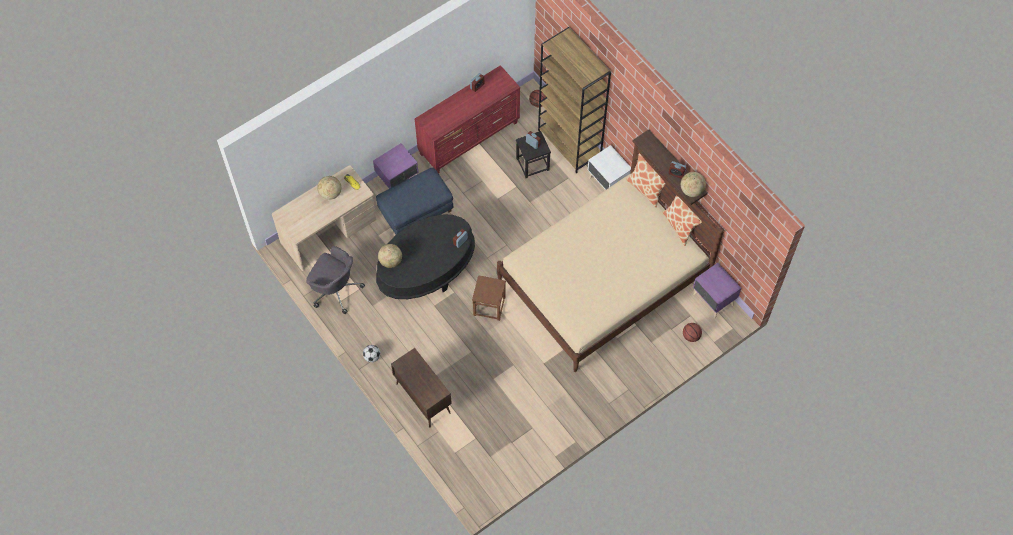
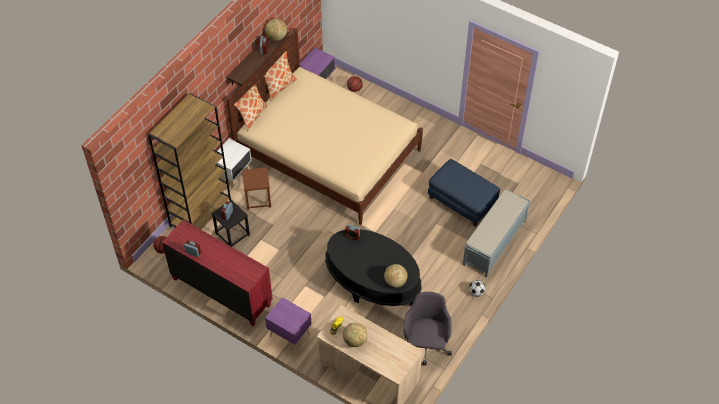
camera: 110 degrees left, 10 degrees down
(415, 211) = (317, 309): blue ottoman -> blue ottoman (462, 201)
(422, 398) = (494, 243): brown cabinet -> grey bench
(489, 306) = (388, 223): brown stool -> brown stool (258, 199)

